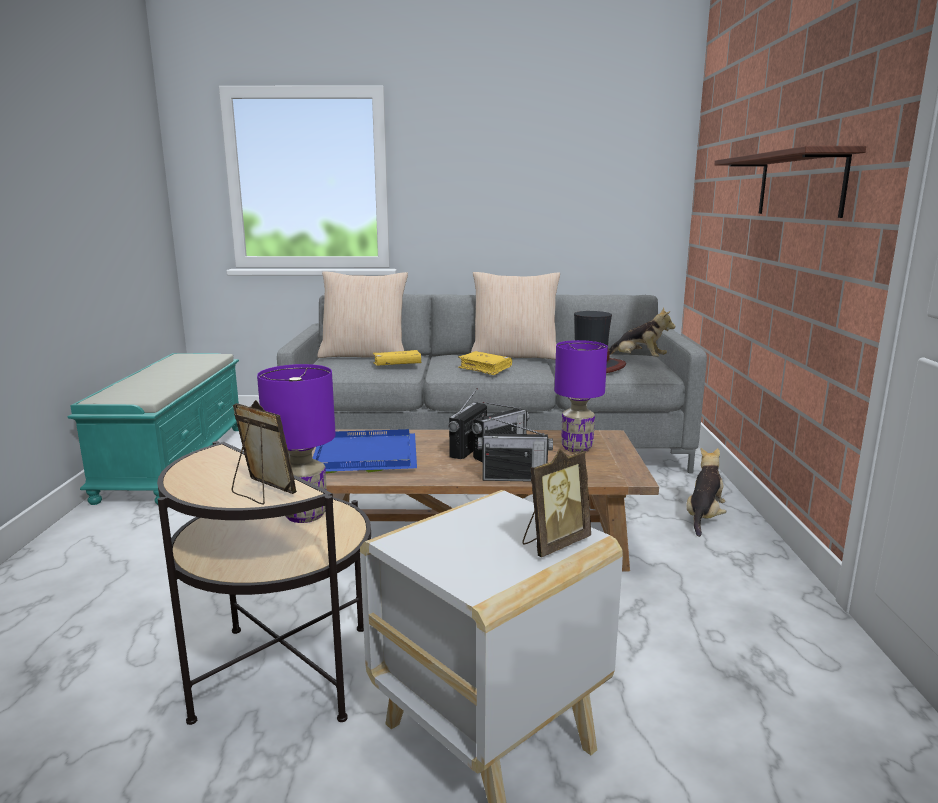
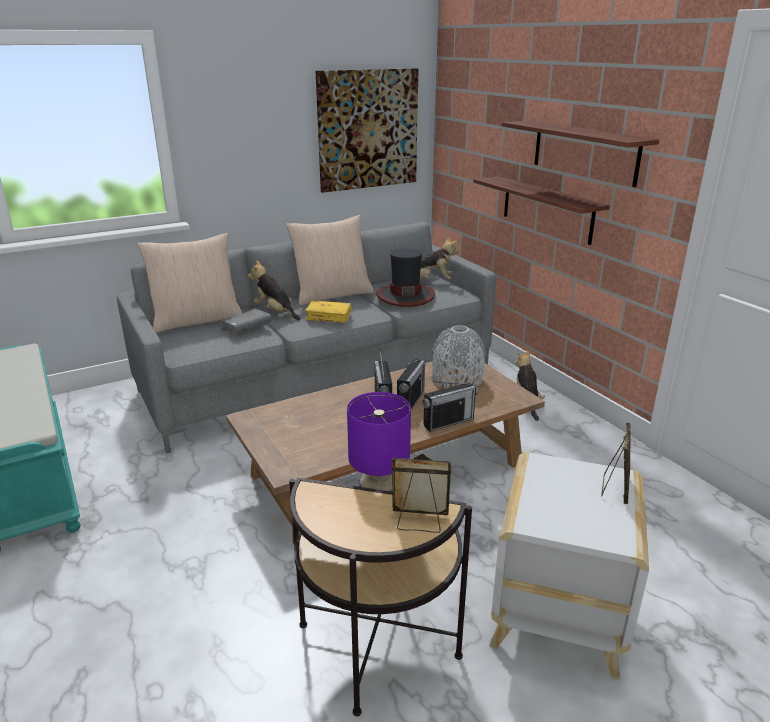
camera: 30 degrees left, 10 degrees up
(367, 455) = (311, 431): blue tray -> none
(397, 365) = (246, 327): yellow book -> grey book
(441, 360) = (275, 312): none -> plush toy
(576, 448) = (457, 379): purple table lamp -> grey vase
(604, 191) = (368, 130): none -> picture
(766, 268) = (547, 209): none -> shelf

